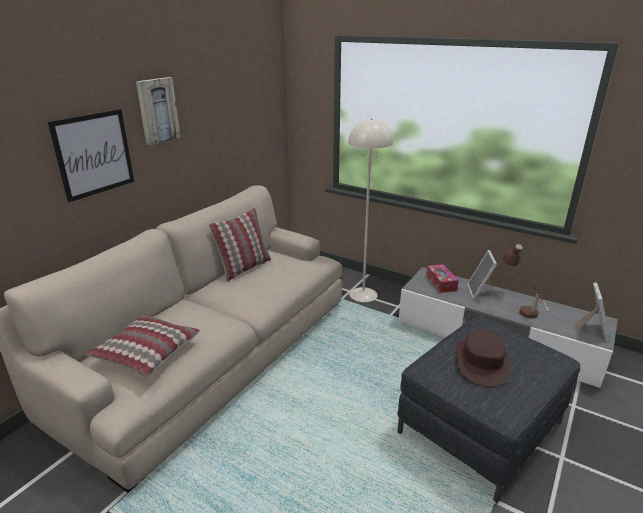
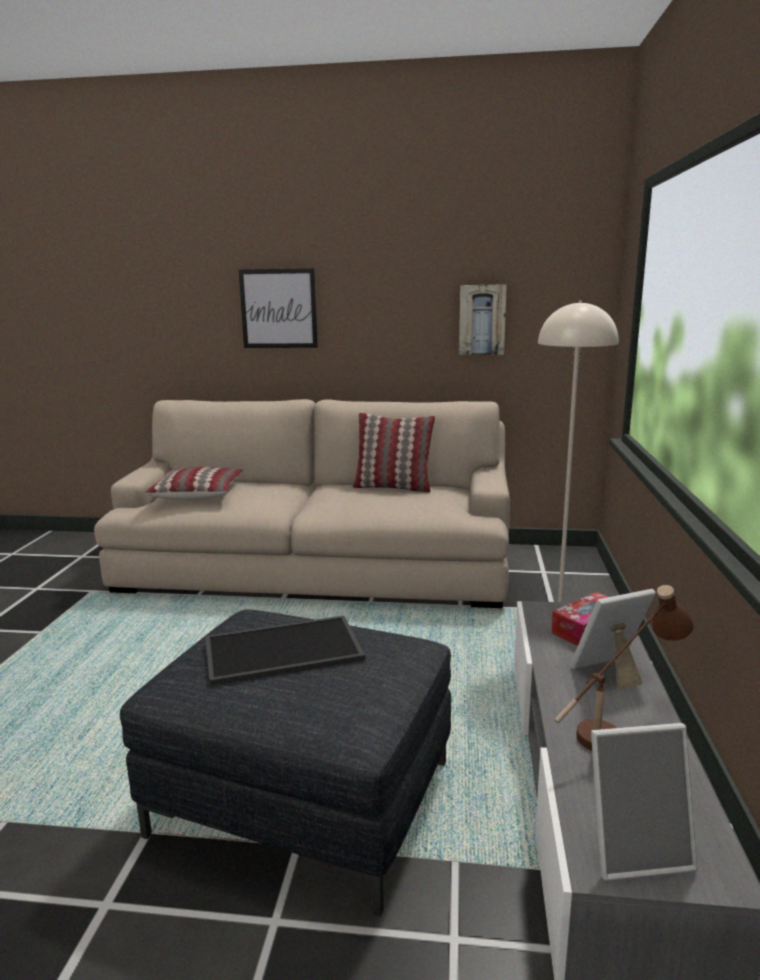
camera: 65 degrees right, 10 degrees down
(157, 110) = (362, 276): picture -> picture (482, 319)
(481, 363) = (281, 651): brown hat -> tray

